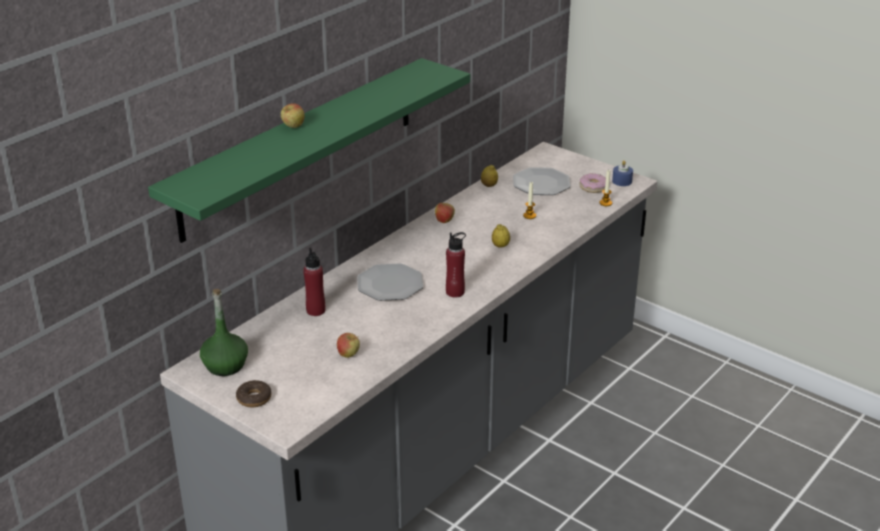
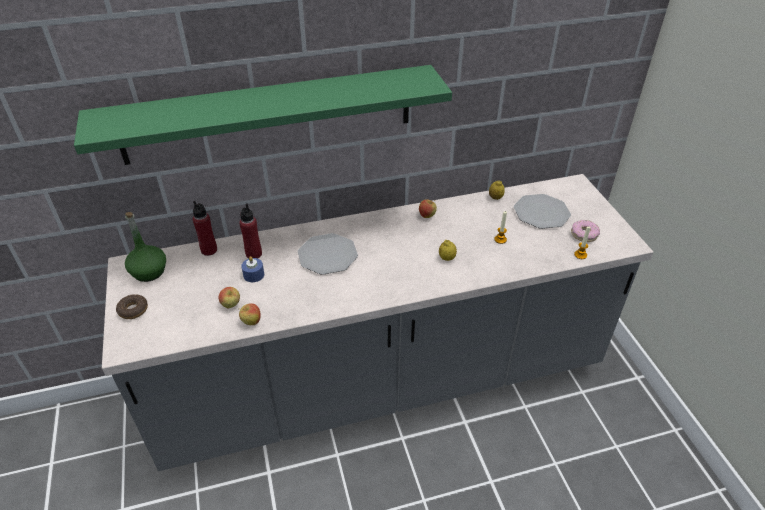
camera: 35 degrees right, 10 degrees up
(293, 127) = (244, 95): apple -> apple (251, 322)
(455, 292) = (366, 286): red bottle -> red bottle (209, 250)
(622, 181) = (617, 239): blue candle -> blue candle (253, 275)

